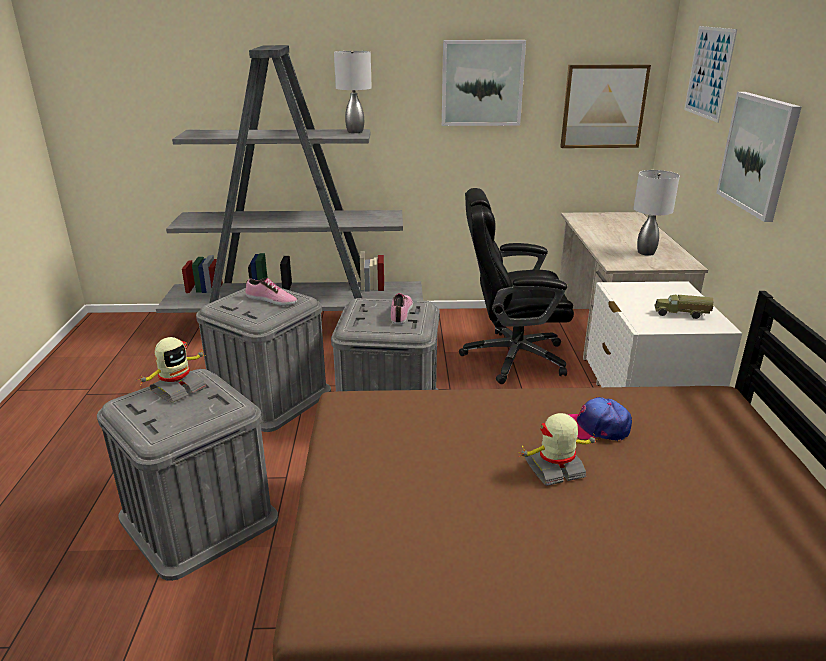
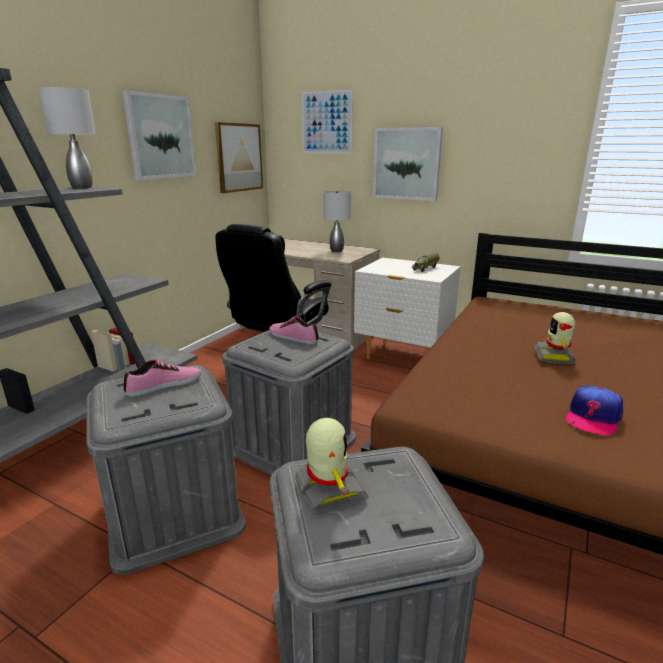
camera: 60 degrees left, 5 degrees down
(595, 427) = (507, 334): cap -> cap (592, 417)

